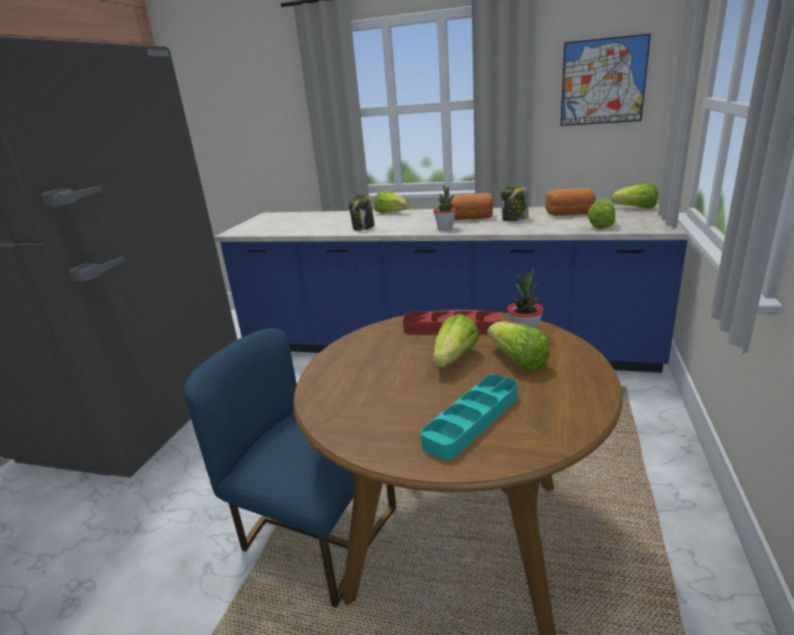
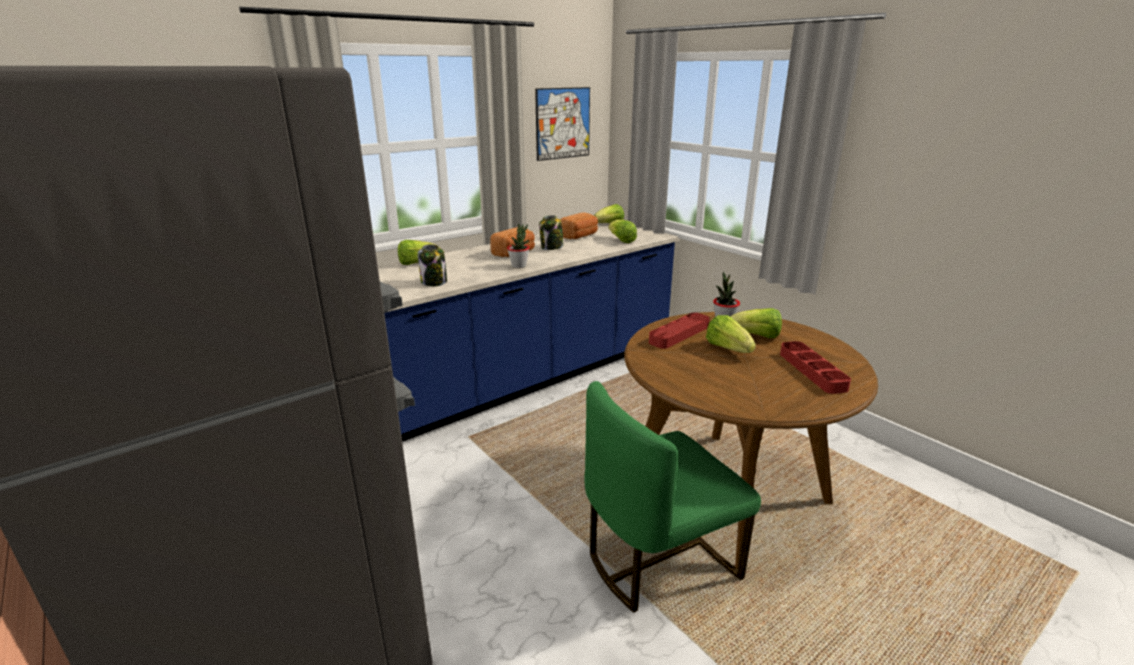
camera: 55 degrees left, 0 degrees up
(315, 535) = (658, 560): blue chair -> green chair
(472, 420) = (812, 371): turquoise tray -> red tray

